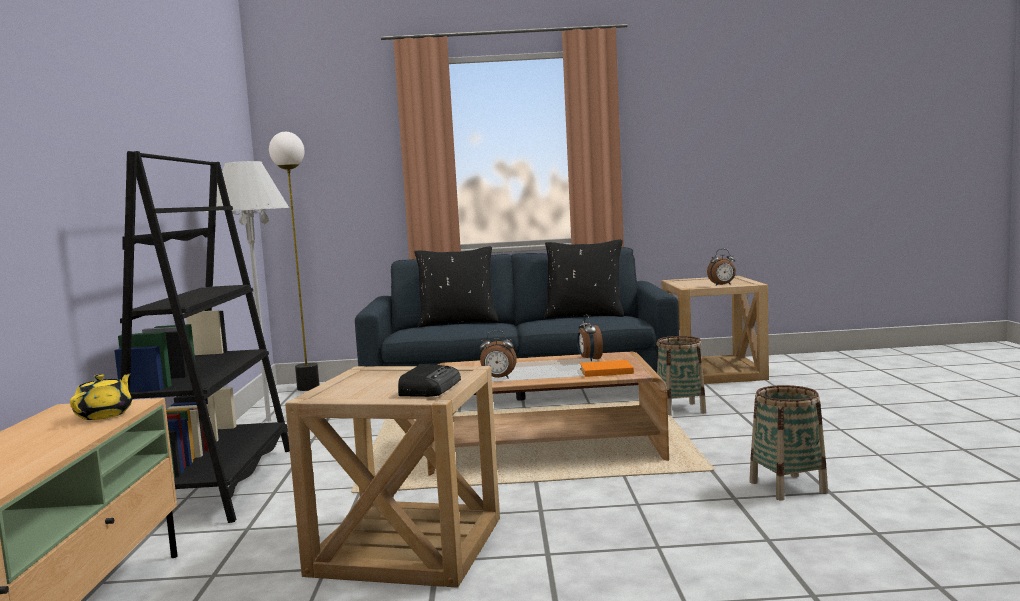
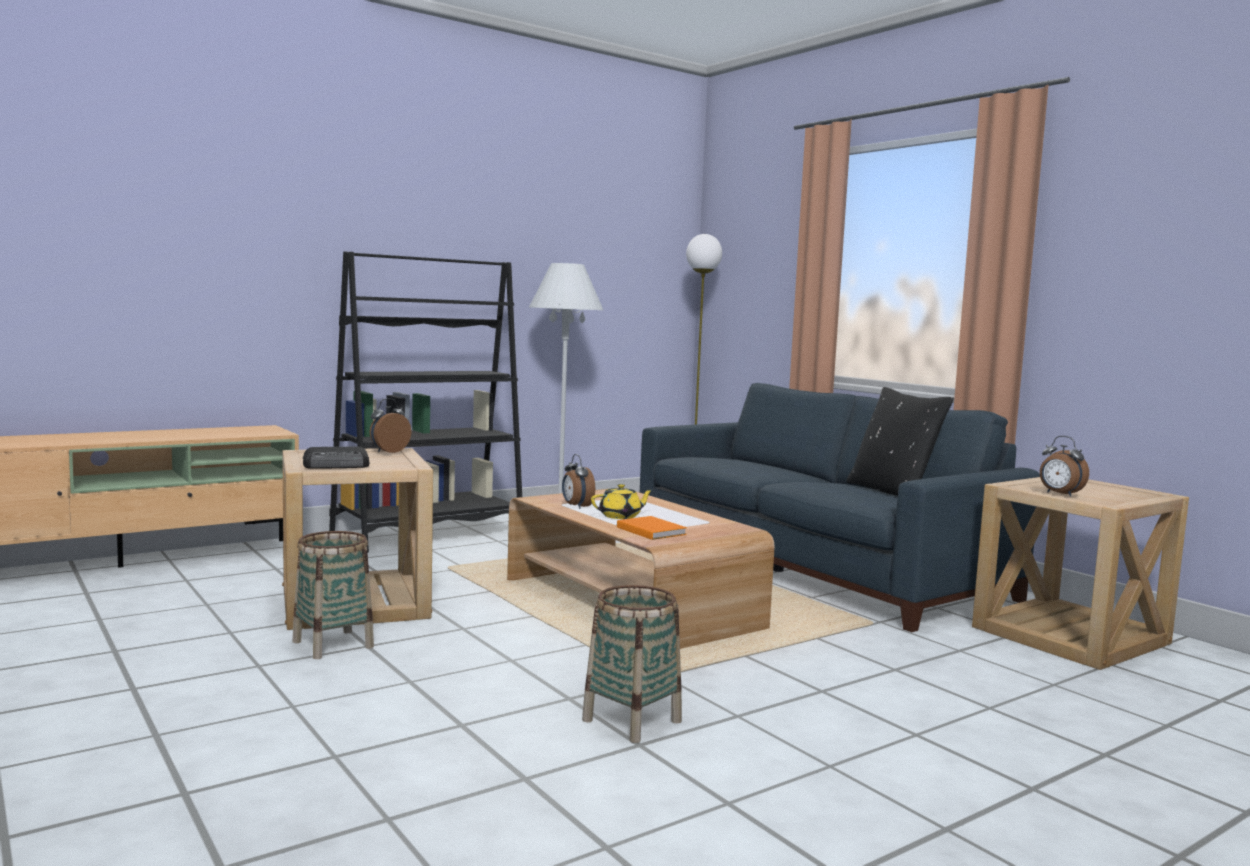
camera: 55 degrees right, 0 degrees up
(105, 415) = (247, 433): yellow teapot -> yellow teapot (621, 516)
(458, 322) = (774, 465): black pillow -> none
(589, 359) = (699, 521): alarm clock -> alarm clock (388, 451)
(680, 409) = (858, 639): basket -> basket (332, 644)

